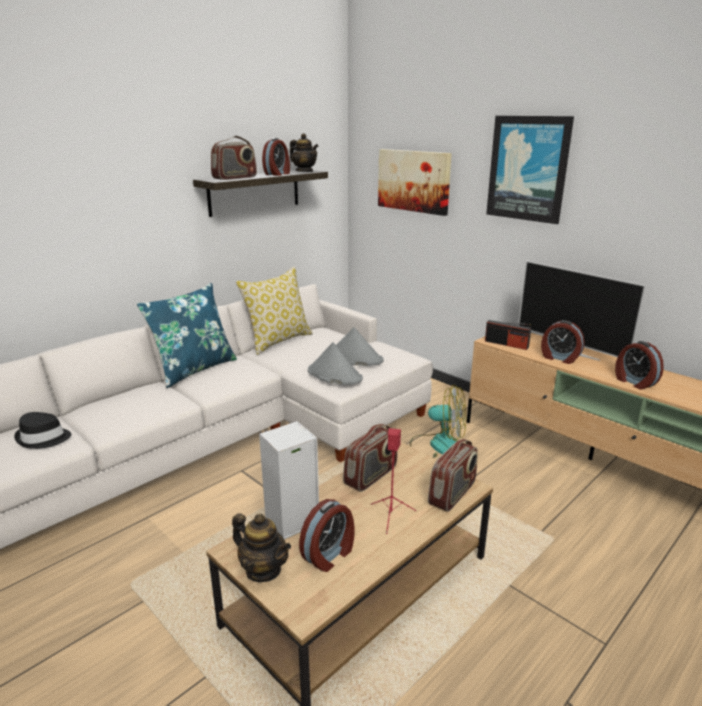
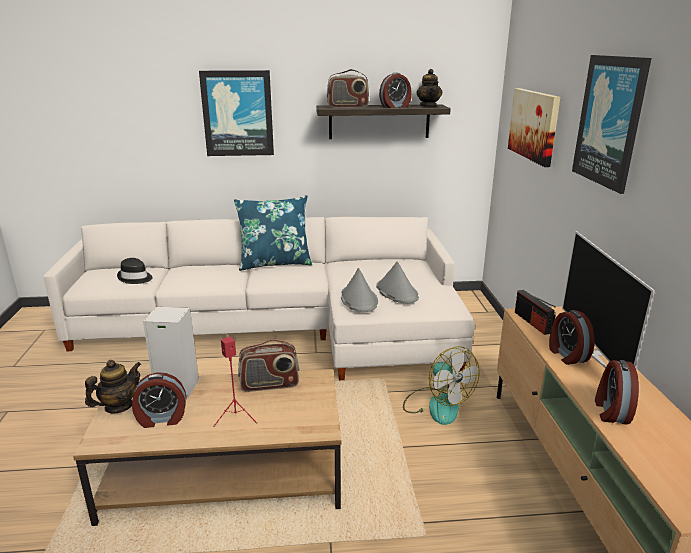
camera: 40 degrees right, 0 degrees up
(104, 197) = (237, 113): none -> picture
(263, 570) = (118, 406): teapot -> teapot turned 120 degrees counterclockwise
(278, 341) = (364, 260): pillow -> none
(452, 494) = (302, 427): radio -> none

